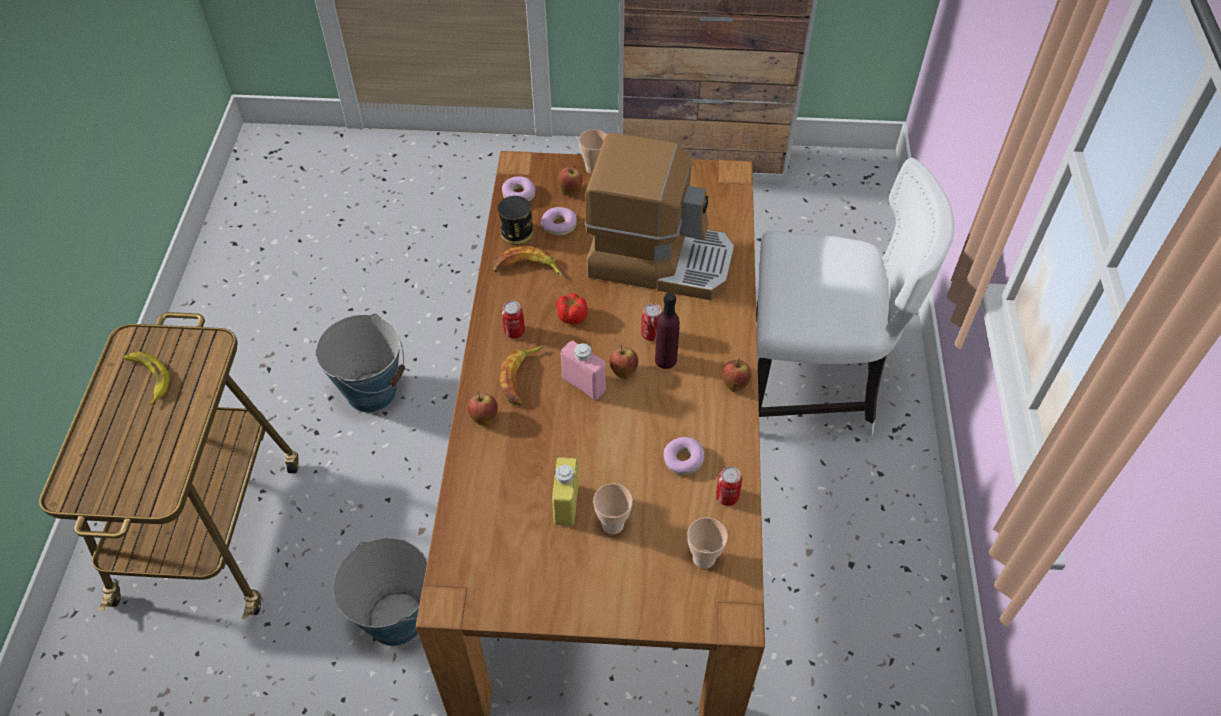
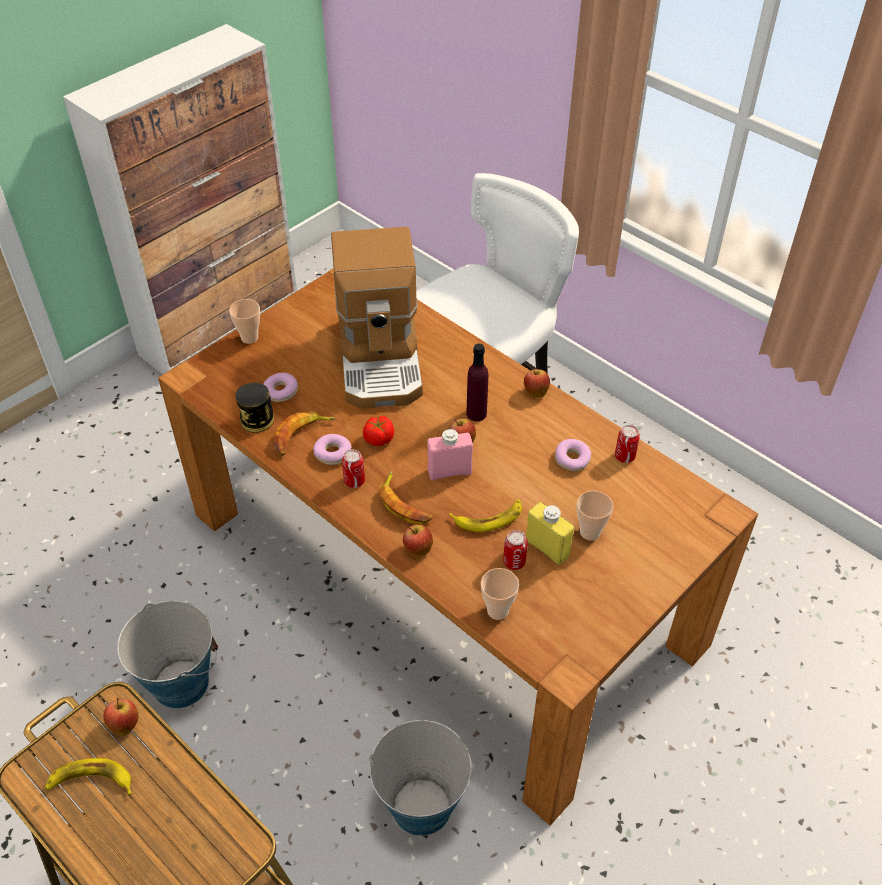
camera: 50 degrees left, 5 degrees down
(519, 194) = (219, 395): donut -> donut (332, 453)
(560, 443) = (489, 518): none -> banana
(570, 190) = (253, 364): apple -> apple (125, 724)
(651, 334) = (445, 406): can -> can (514, 562)
(660, 259) = (382, 359): coffee machine -> coffee machine turned 120 degrees clockwise
(703, 558) = (663, 500): cup -> cup (497, 611)

